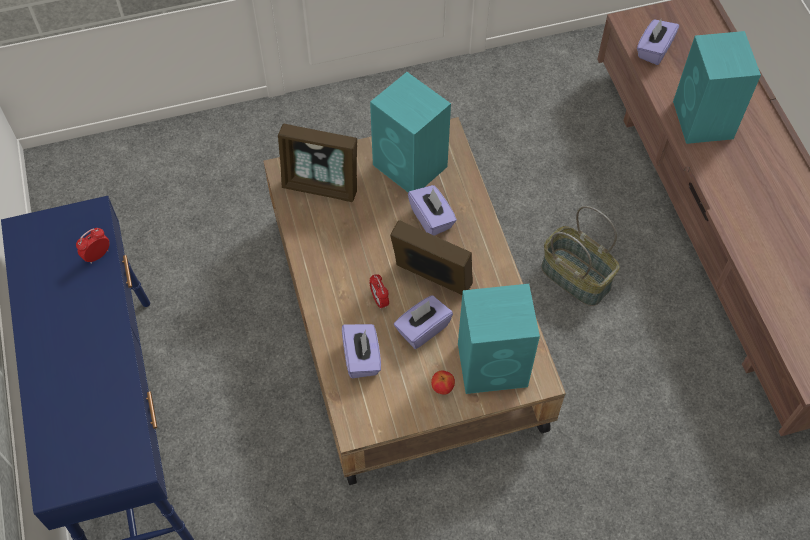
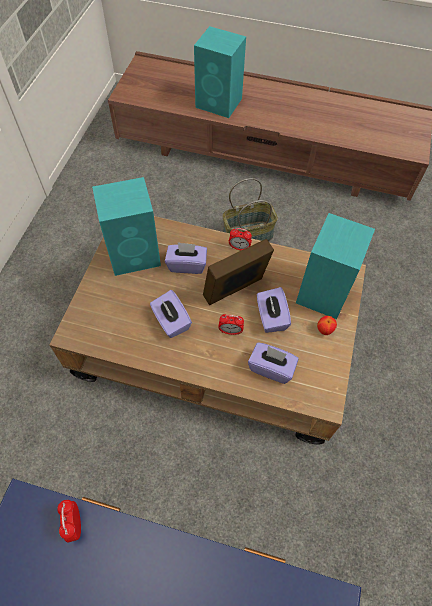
camera: 60 degrees left, 0 degrees up
(321, 185) = (105, 317): picture frame -> none
(491, 254) = (239, 247): none -> alarm clock
(654, 50) = (153, 95): purple tissue box -> purple tissue box (171, 321)

